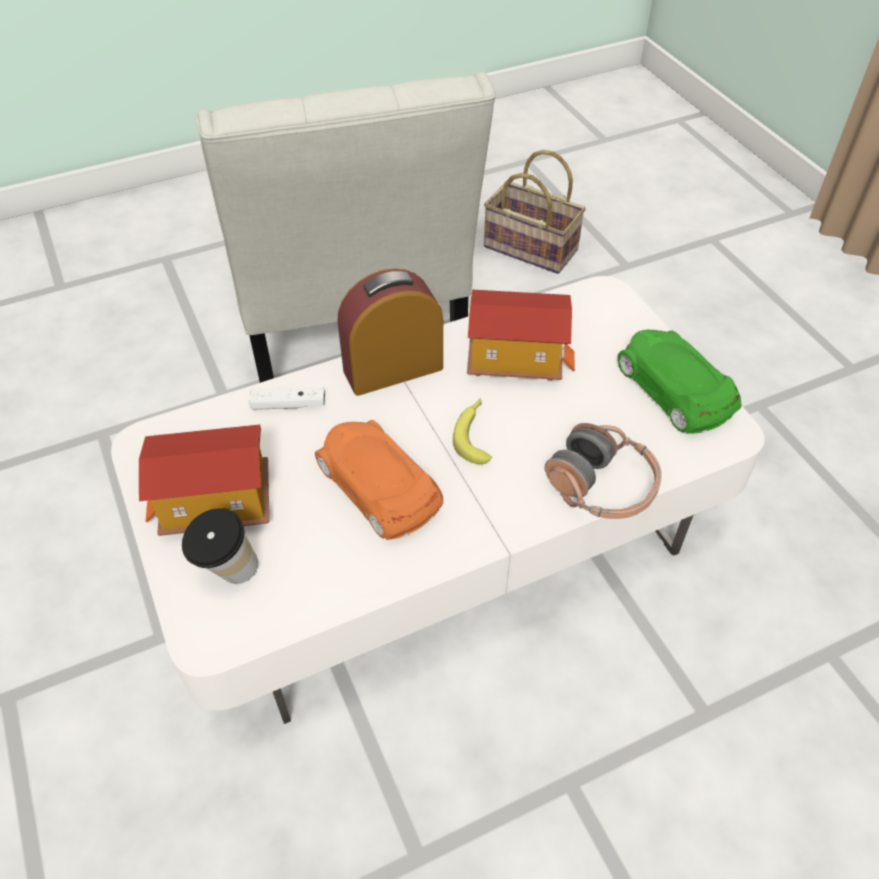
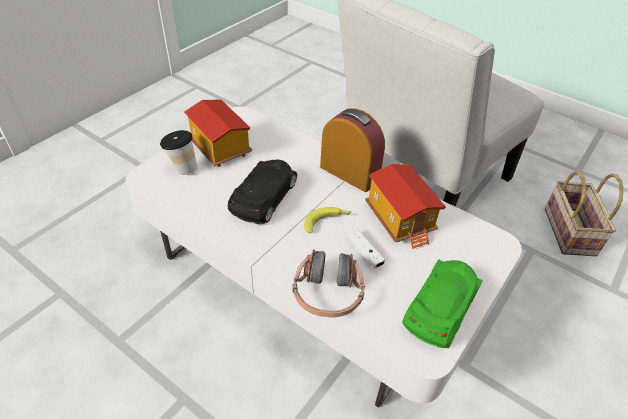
camera: 60 degrees right, 5 degrees down
(288, 404) = (295, 147): white game controller -> white game controller (364, 251)
(377, 486) = (264, 197): orange toy car -> black toy car

